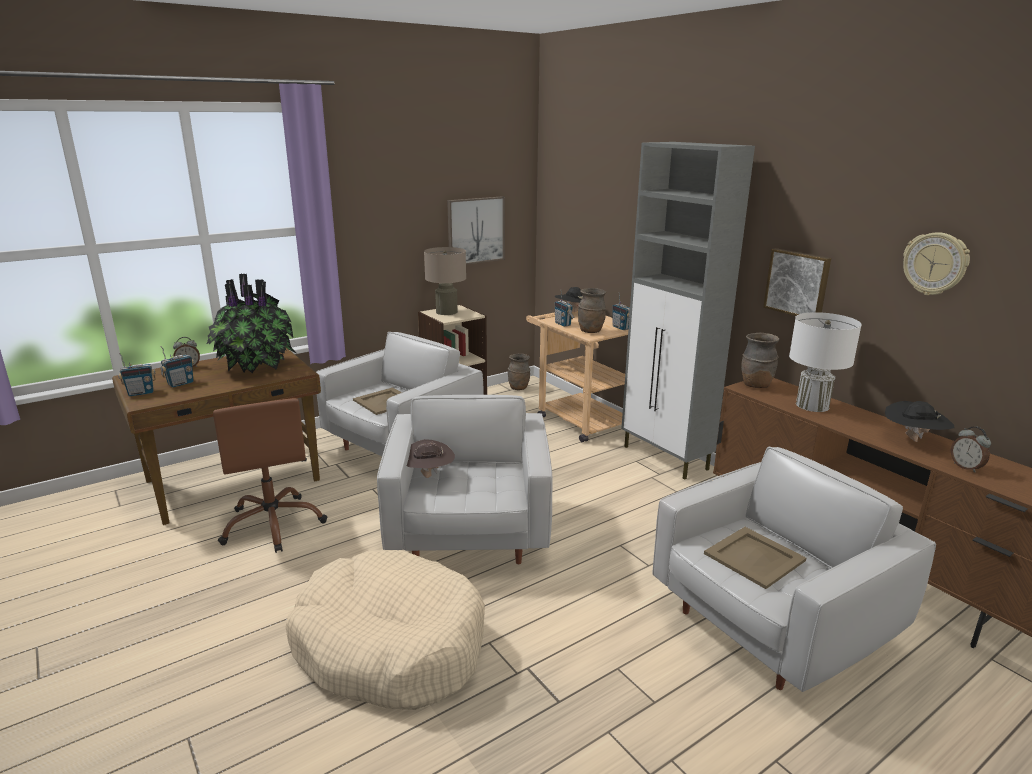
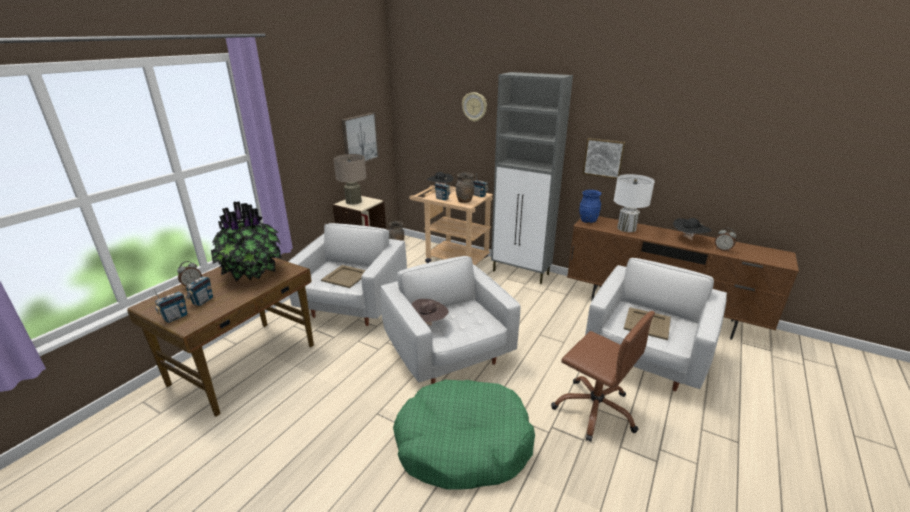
camera: 25 degrees left, 5 degrees up
(273, 524) = (308, 388): brown office chair -> brown office chair (595, 410)
(390, 646) = (463, 444): beige dog bed -> green dog bed
(755, 385) = (588, 221): brown vase -> blue vase
(935, 264) = (690, 141): wall clock -> wall clock (474, 107)

